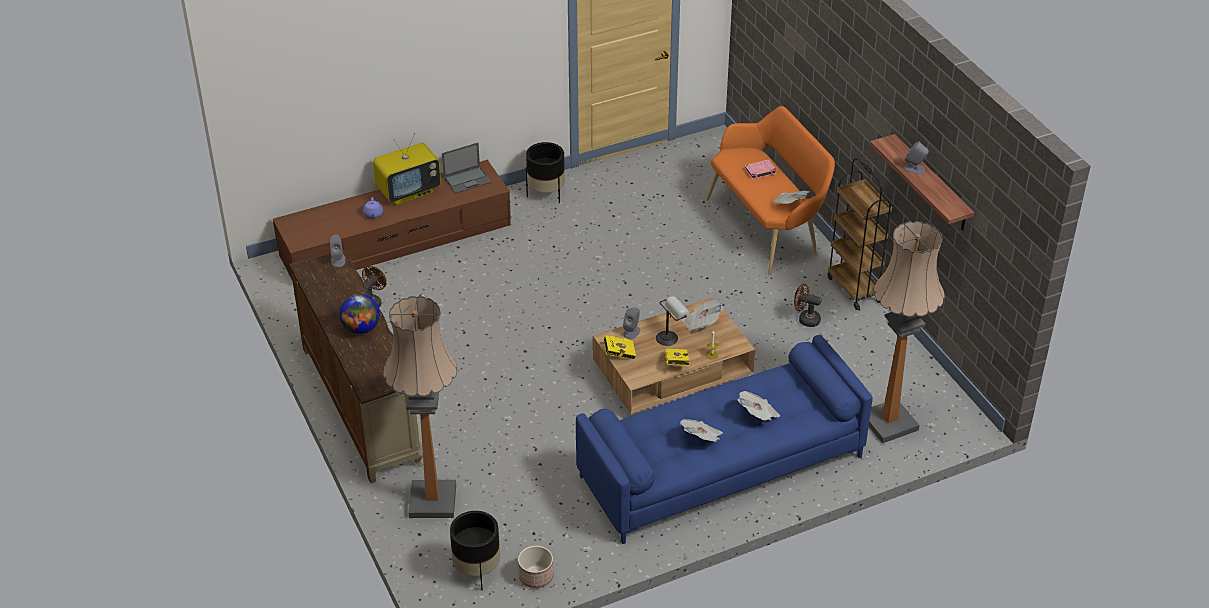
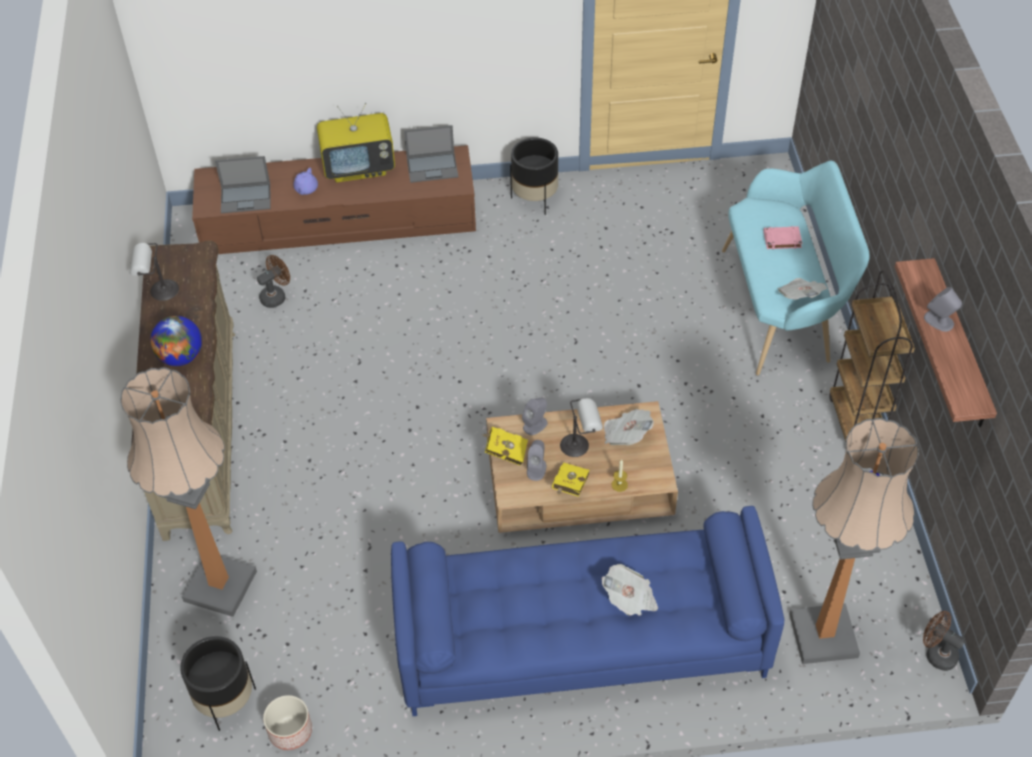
camera: 20 degrees right, 10 degrees up
(317, 290) = (158, 291): none -> table lamp
(328, 230) = (246, 198): none -> laptop
(338, 260) = (201, 254): grey speaker -> grey speaker (536, 469)
(702, 438) = (543, 614): newspaper -> none
(767, 227) = (782, 307): orange bench -> turquoise bench
(805, 319) = (776, 451): brown fan -> brown fan (936, 653)

